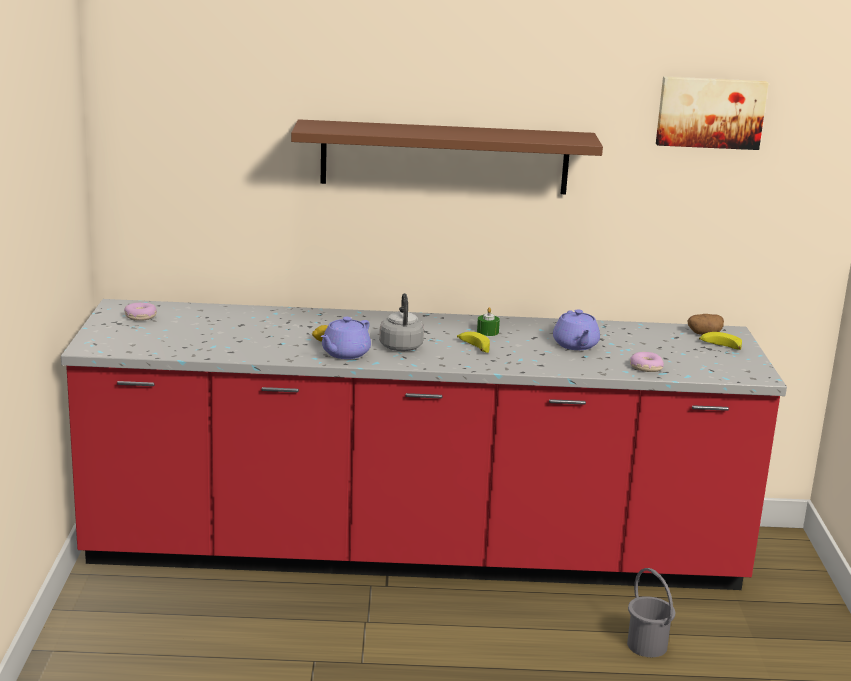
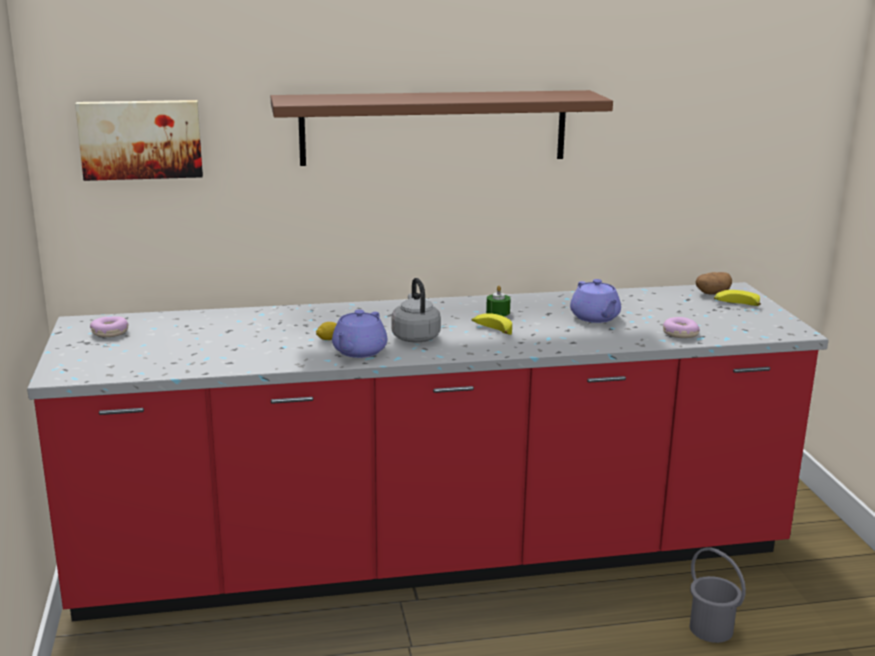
camera: 10 degrees left, 0 degrees up
(710, 112) = (706, 61): picture -> picture (141, 139)

